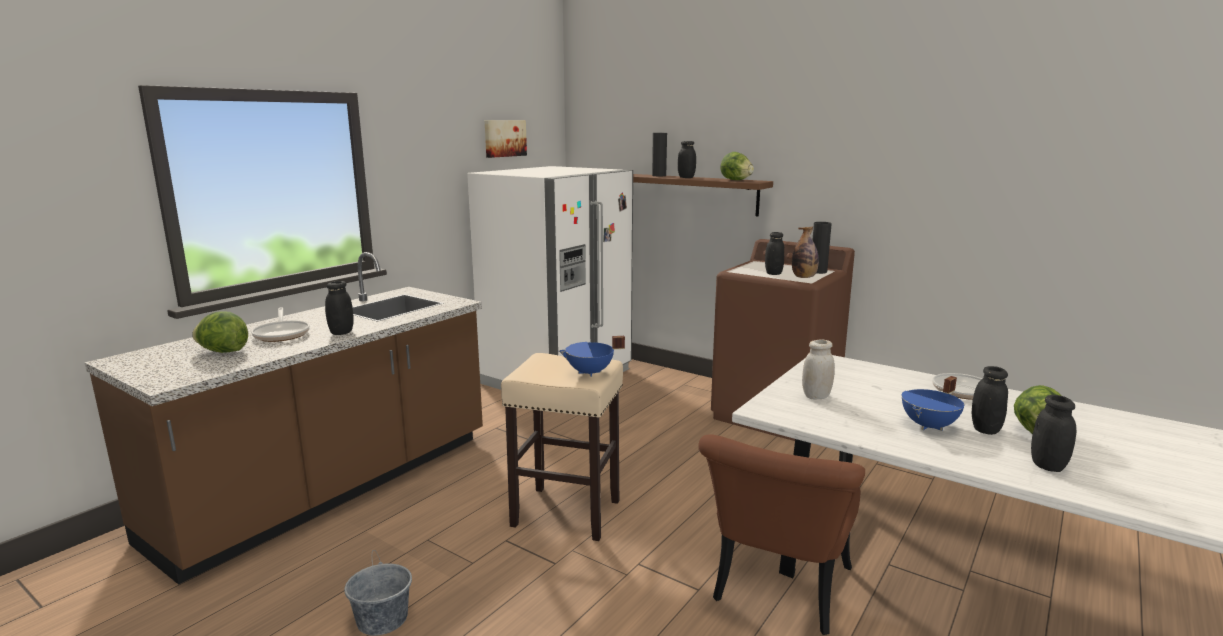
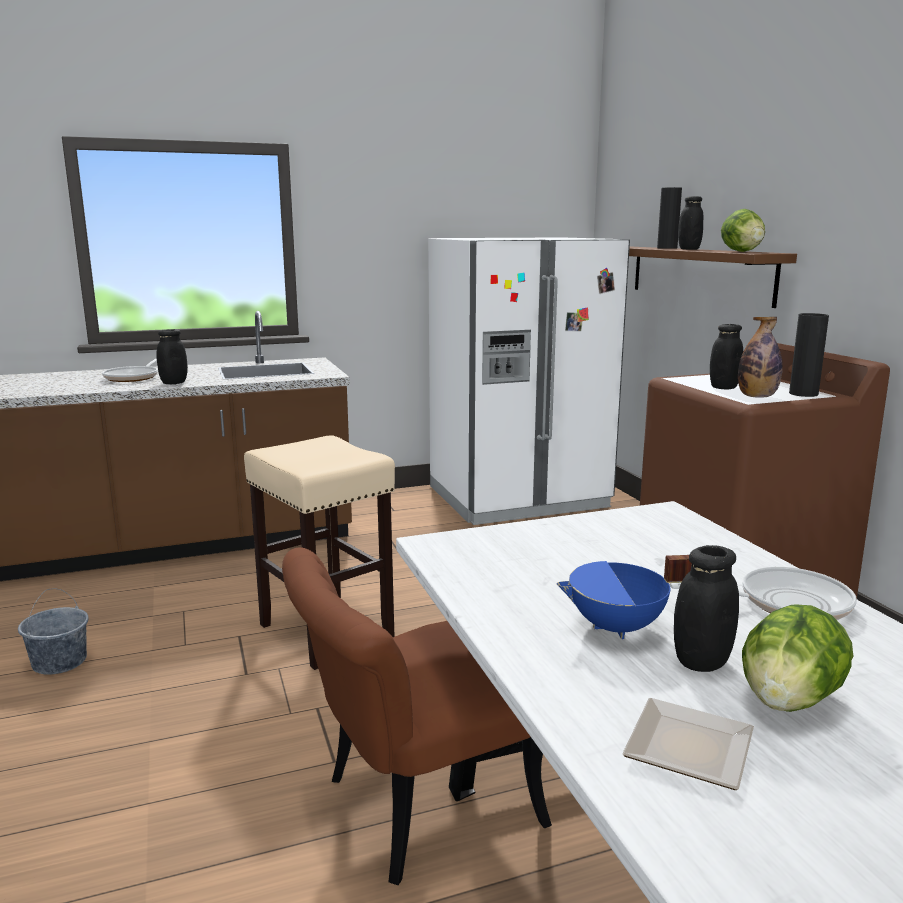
camera: 35 degrees right, 0 degrees up
(223, 352) = (67, 382): lettuce -> none
(504, 138) = (492, 200): picture -> none
(590, 373) = (330, 462): blue cooking pot -> none
(816, 396) = (542, 549): white jar -> none
(1048, 465) = (685, 745): black jar -> plate

